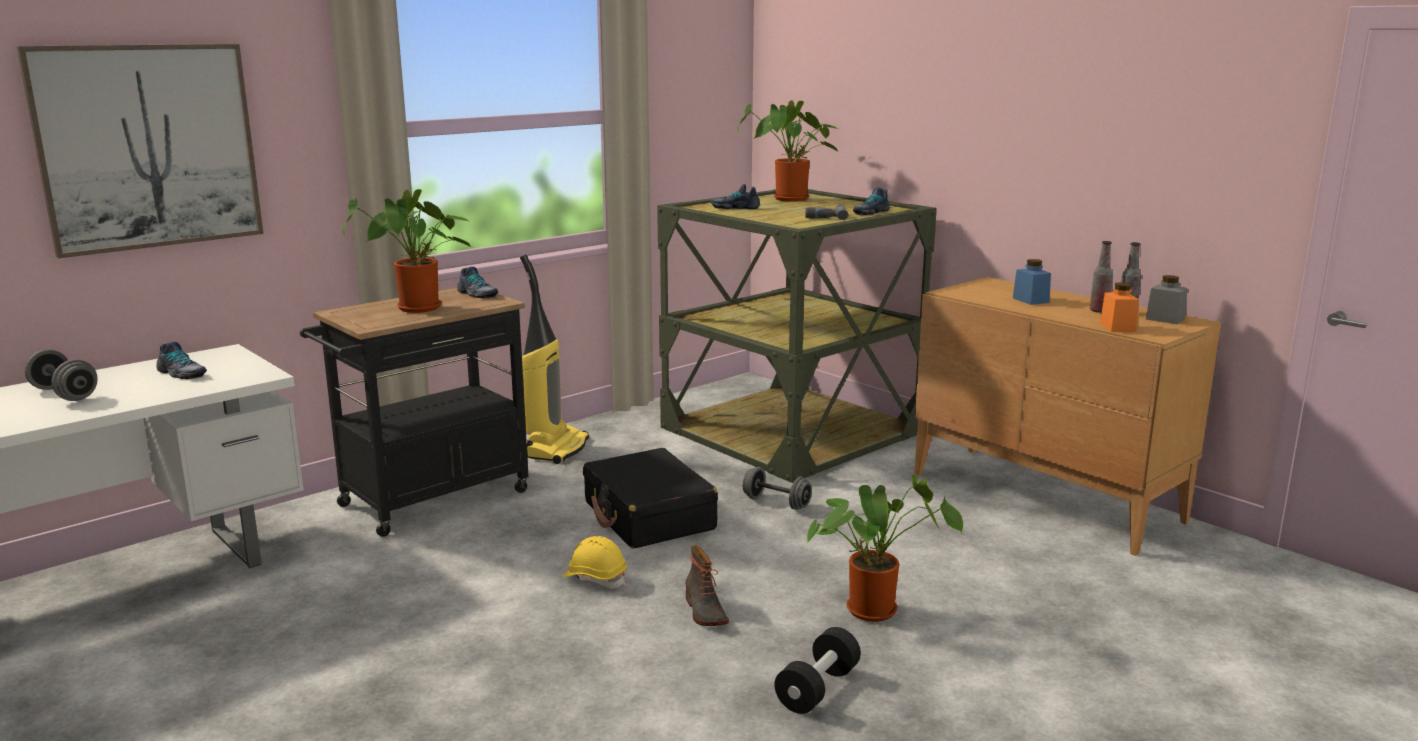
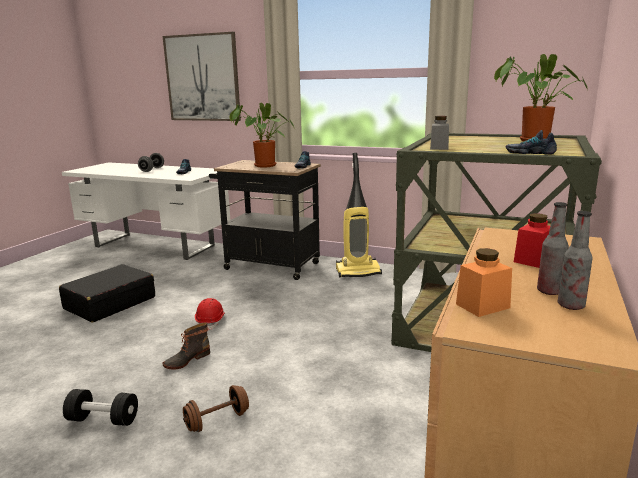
camera: 65 degrees right, 0 degrees up
(595, 578) = (211, 322): yellow hard hat -> red hard hat
(649, 516) = (296, 315): black suitcase -> black suitcase (110, 303)
(735, 207) = (466, 139): shoe -> none
(776, 503) = (352, 347): grey dumbbell -> none
(825, 217) = (479, 150): power drill -> none
(876, 609) = (217, 421): potted plant -> brown dumbbell
(1030, 300) = (533, 260): blue jar -> red jar
(1165, 319) = (580, 329): grey jar -> grey jar (439, 148)

